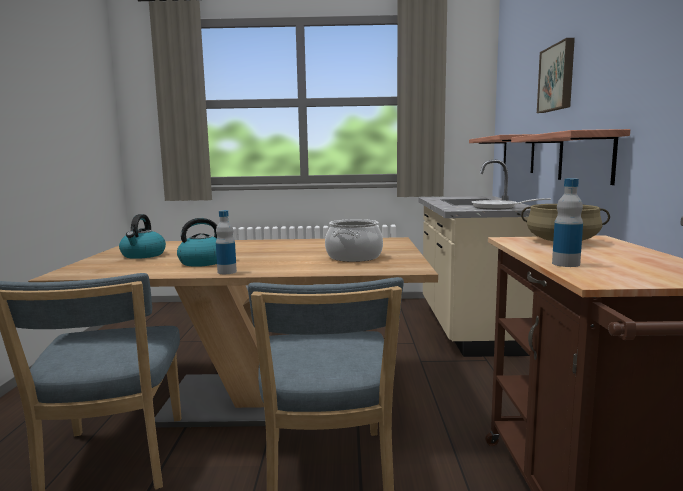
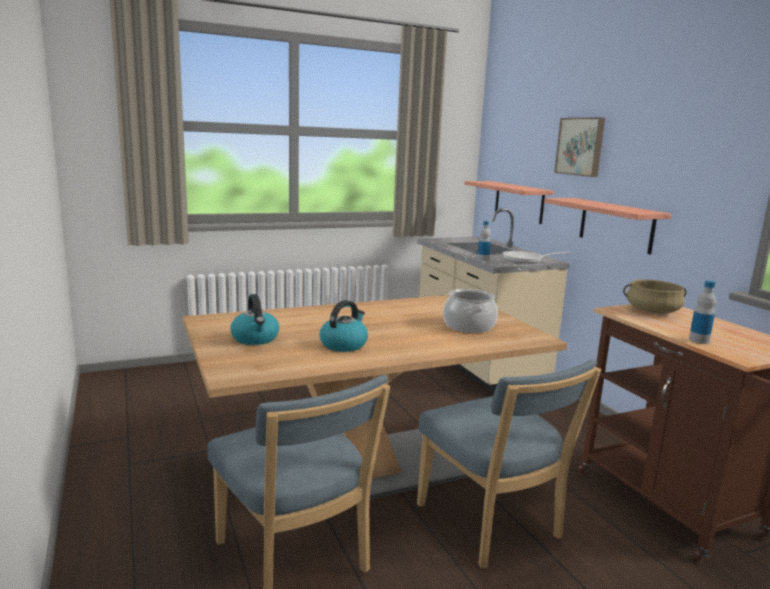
camera: 25 degrees left, 5 degrees up
(227, 272) = (394, 356): bottle -> bottle (483, 259)

